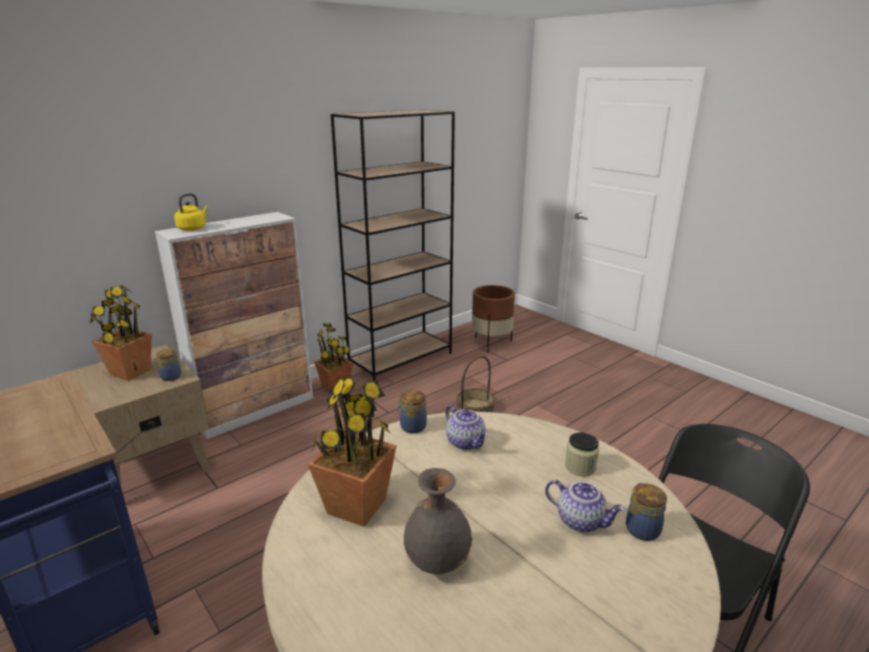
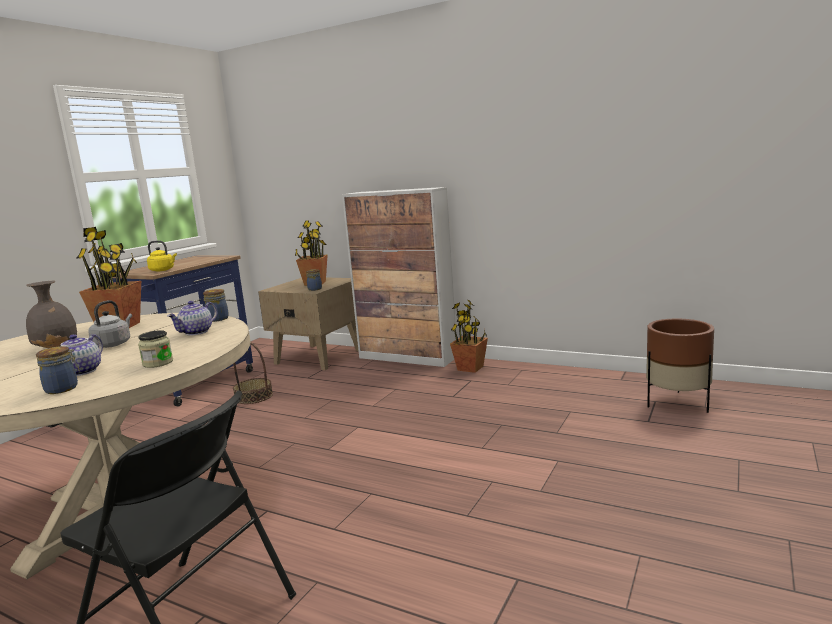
camera: 70 degrees right, 10 degrees down
(193, 228) = (372, 191): yellow kettle -> yellow kettle (163, 270)
(401, 359) = (559, 375): beige bookcase -> none
(463, 504) = (114, 344): none -> grey kettle
(475, 409) = (503, 430): basket -> basket (253, 396)

